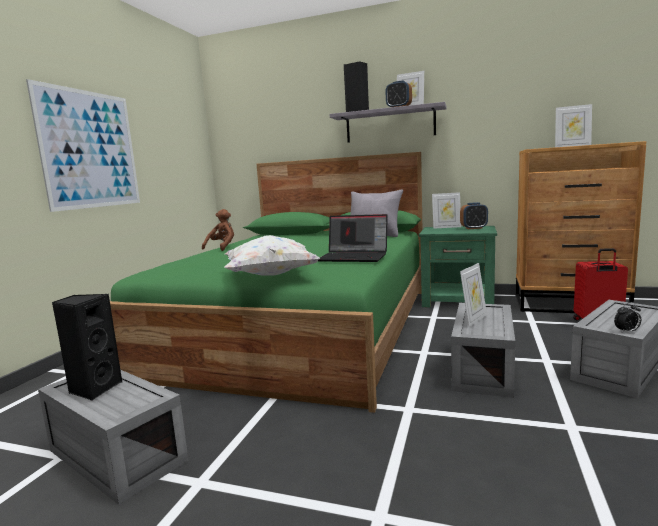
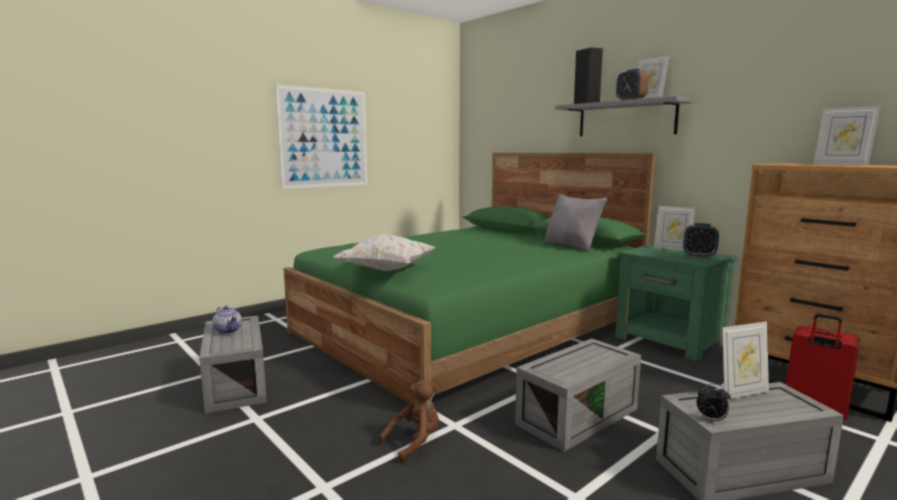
camera: 30 degrees right, 0 degrees up
(94, 389) = (228, 330): black speaker -> teapot
(222, 247) = (417, 235): brown plush toy -> brown plush toy (415, 442)
(354, 257) = (488, 266): laptop -> none
(473, 320) = (568, 359): picture frame -> picture frame (742, 393)

